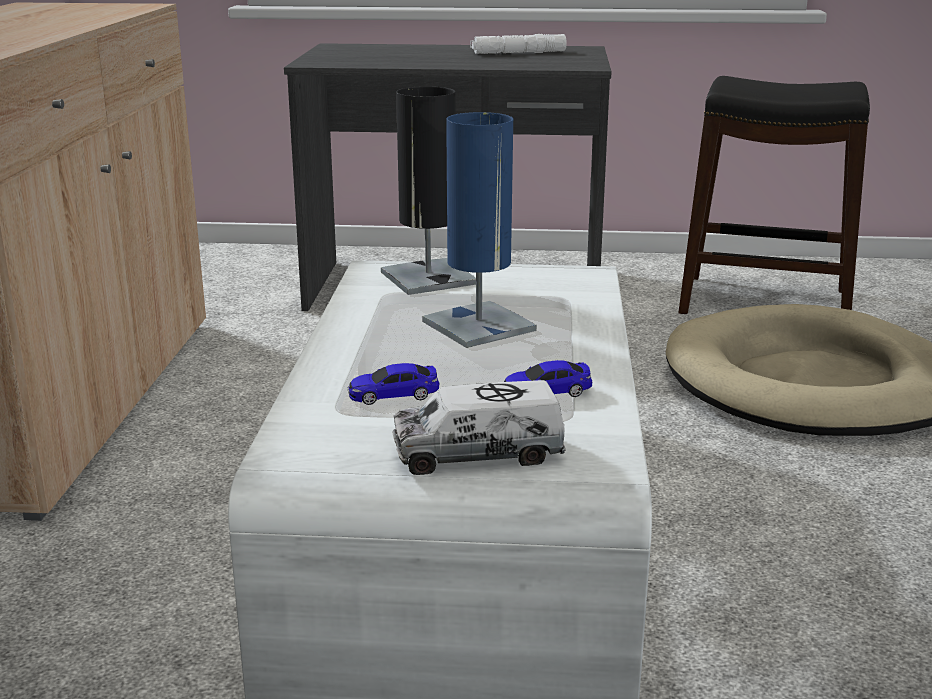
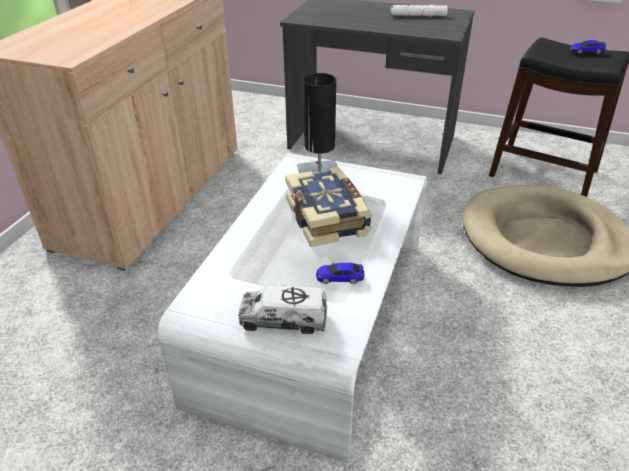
camera: 15 degrees right, 15 degrees up
(393, 395) = (262, 267): toy car -> toy car (586, 51)
(478, 326) = (328, 218): blue table lamp -> book

